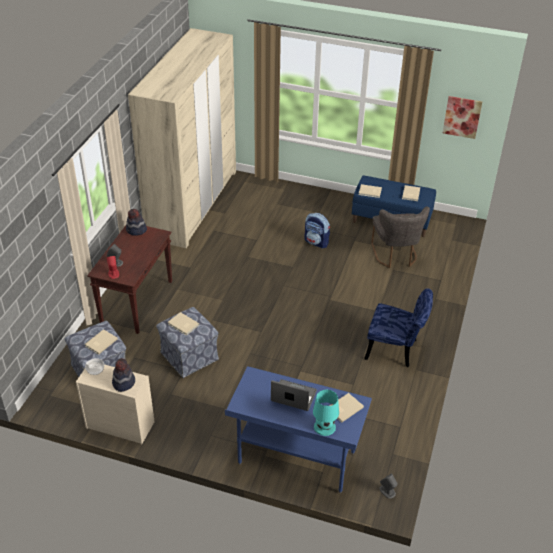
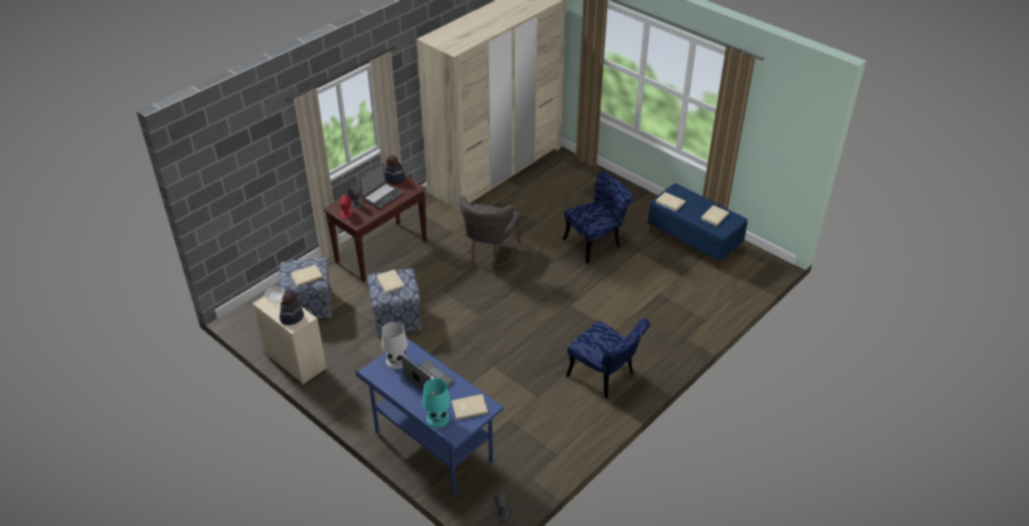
camera: 25 degrees right, 0 degrees up
(135, 249) = (382, 196): none -> laptop
(254, 389) = (396, 361): none -> white table lamp
(316, 242) = (596, 242): backpack -> blue chair
(395, 256) = (672, 280): grey chair -> grey chair (490, 253)
(462, 117) = (785, 142): picture -> none

